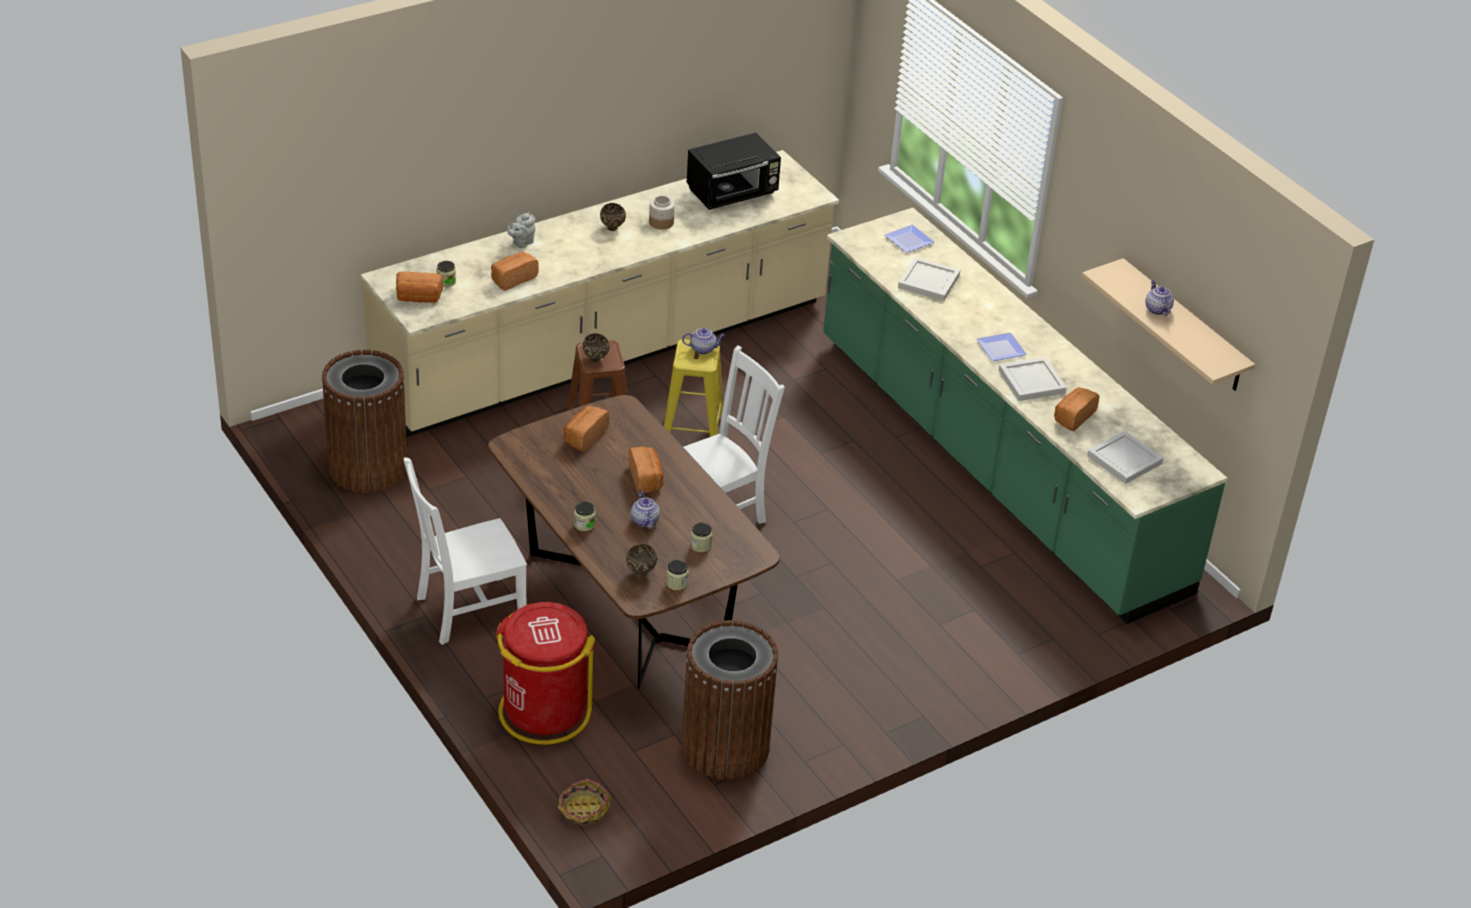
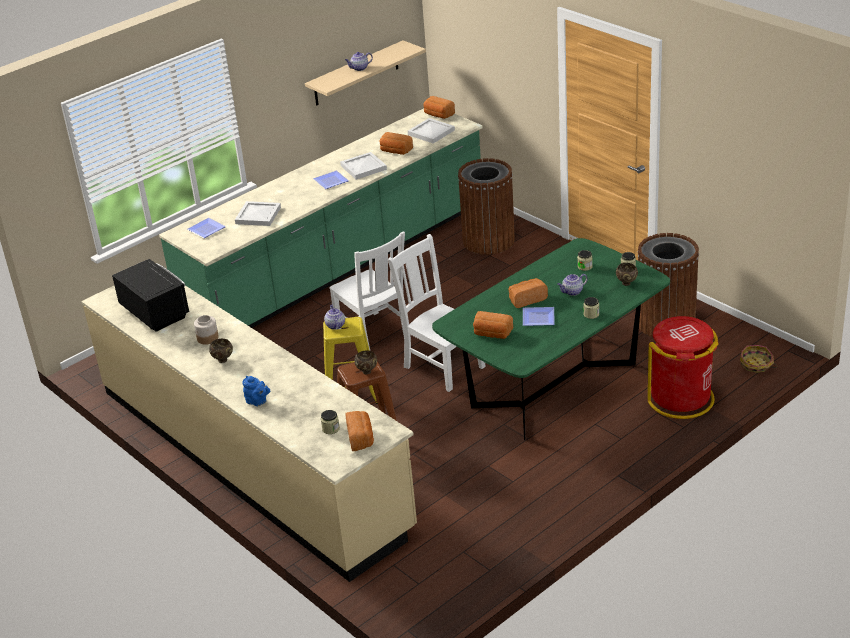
camera: 95 degrees left, 5 degrees down
(368, 467) = (456, 553): brown trash can -> brown trash can (488, 241)
(467, 610) = (600, 456): white chair -> white chair (373, 335)
(513, 279) = (314, 394): bread -> bread (438, 115)
(521, 243) = (258, 402): grey teapot -> blue teapot
(598, 478) = (537, 318): none -> plate
(626, 603) = (554, 386): brown dining table -> green dining table

